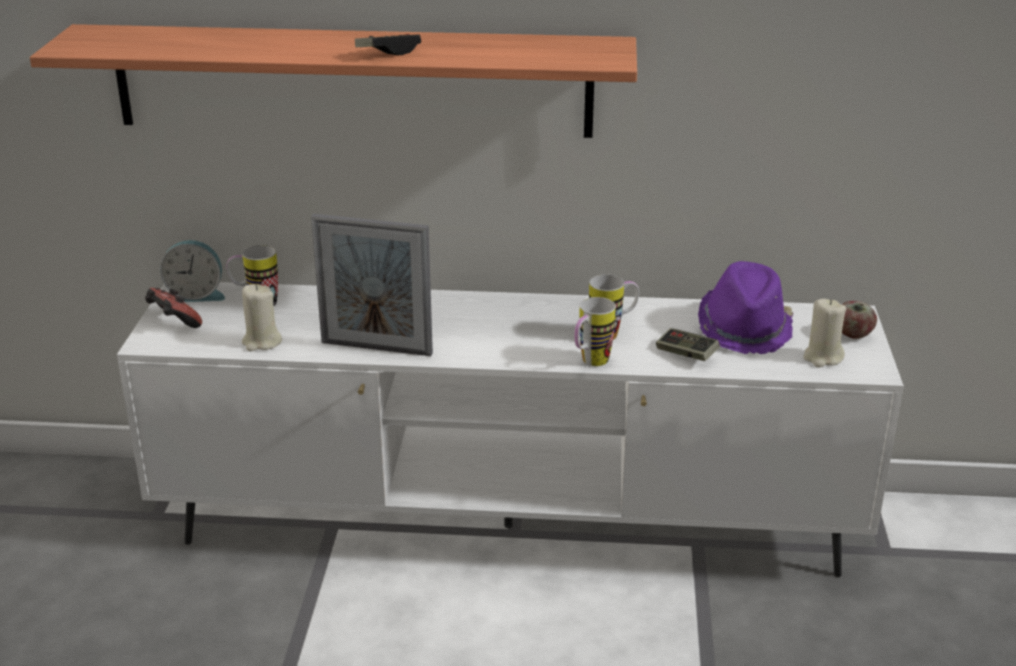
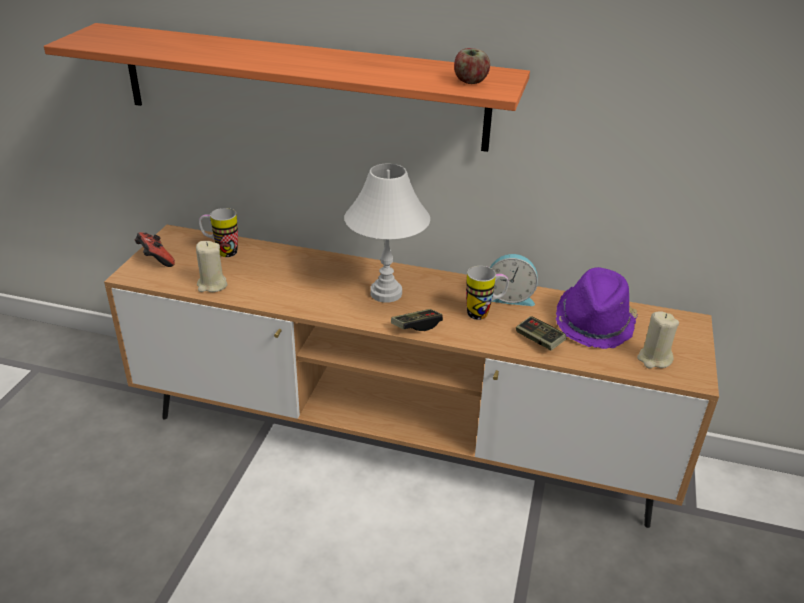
camera: 10 degrees right, 5 degrees up
(196, 294) = (182, 239): alarm clock -> alarm clock (509, 297)
(376, 348) = (295, 301): picture frame -> none
(388, 53) = (317, 66): game controller -> game controller (416, 326)
(485, 326) = (385, 293): none -> white table lamp
(508, 526) = (398, 440): white tv stand -> brown tv stand
(590, 363) = (457, 338): mug -> none
(853, 335) = (686, 341): apple -> apple (470, 82)

